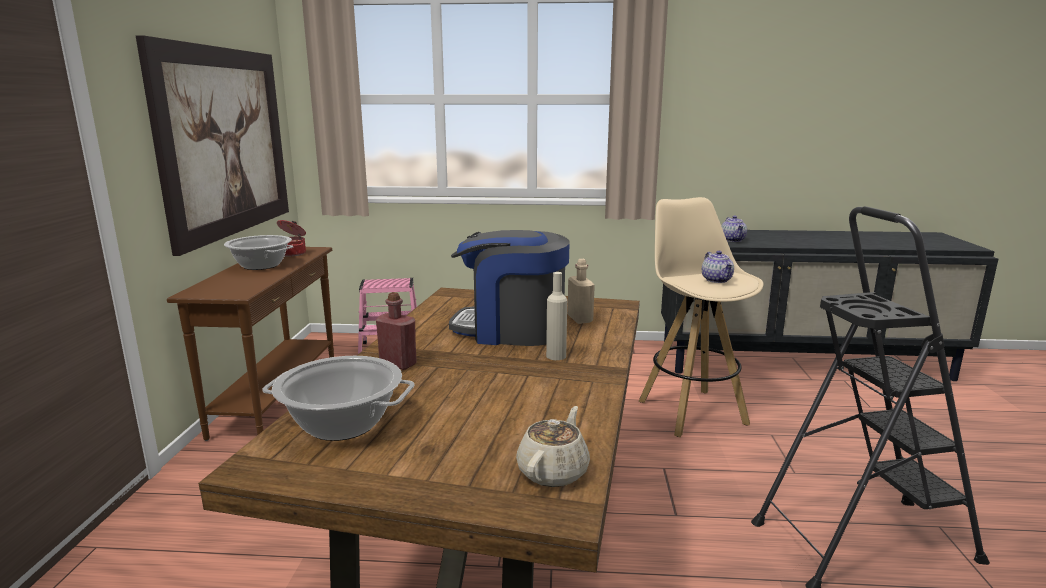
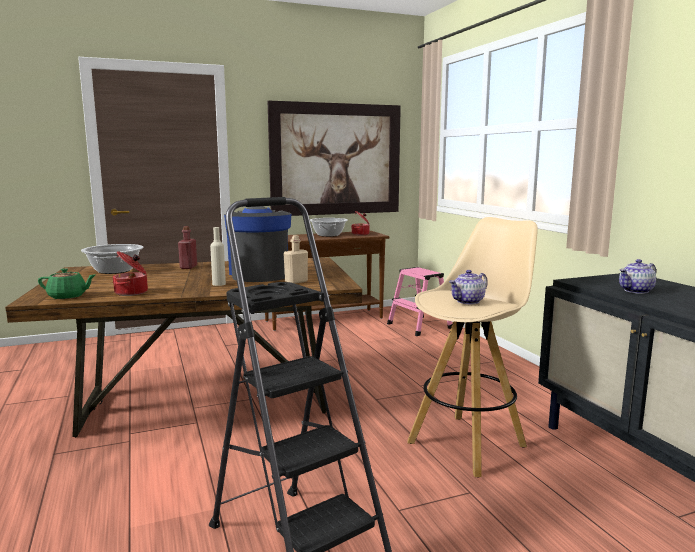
camera: 65 degrees right, 5 degrees down
(553, 471) = (68, 296): beige teapot -> green teapot
(565, 415) = (132, 292): none -> cooking pot

